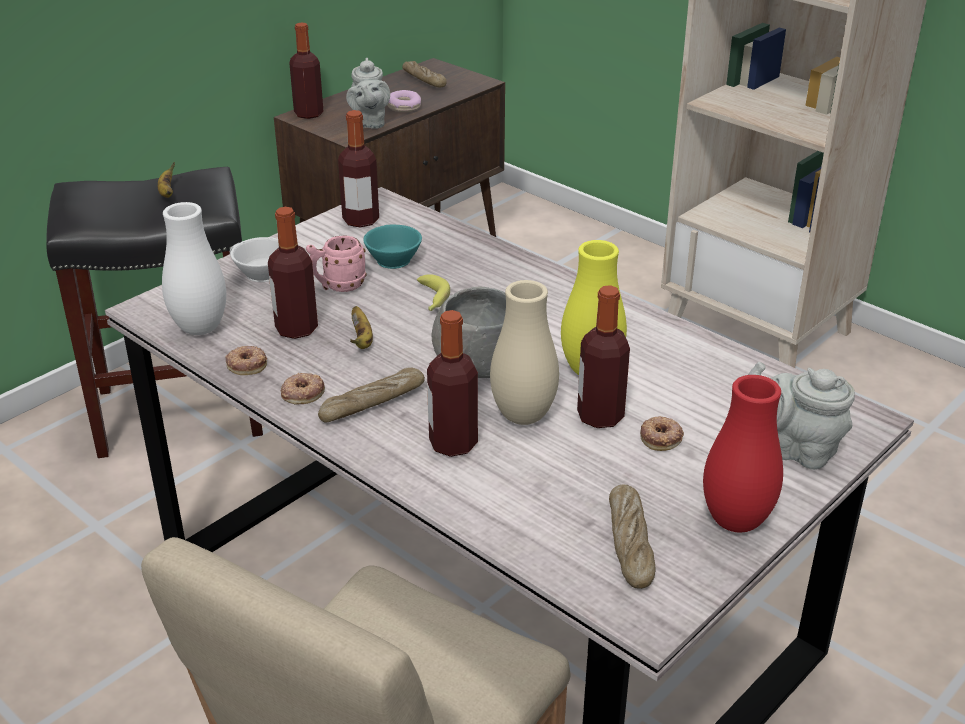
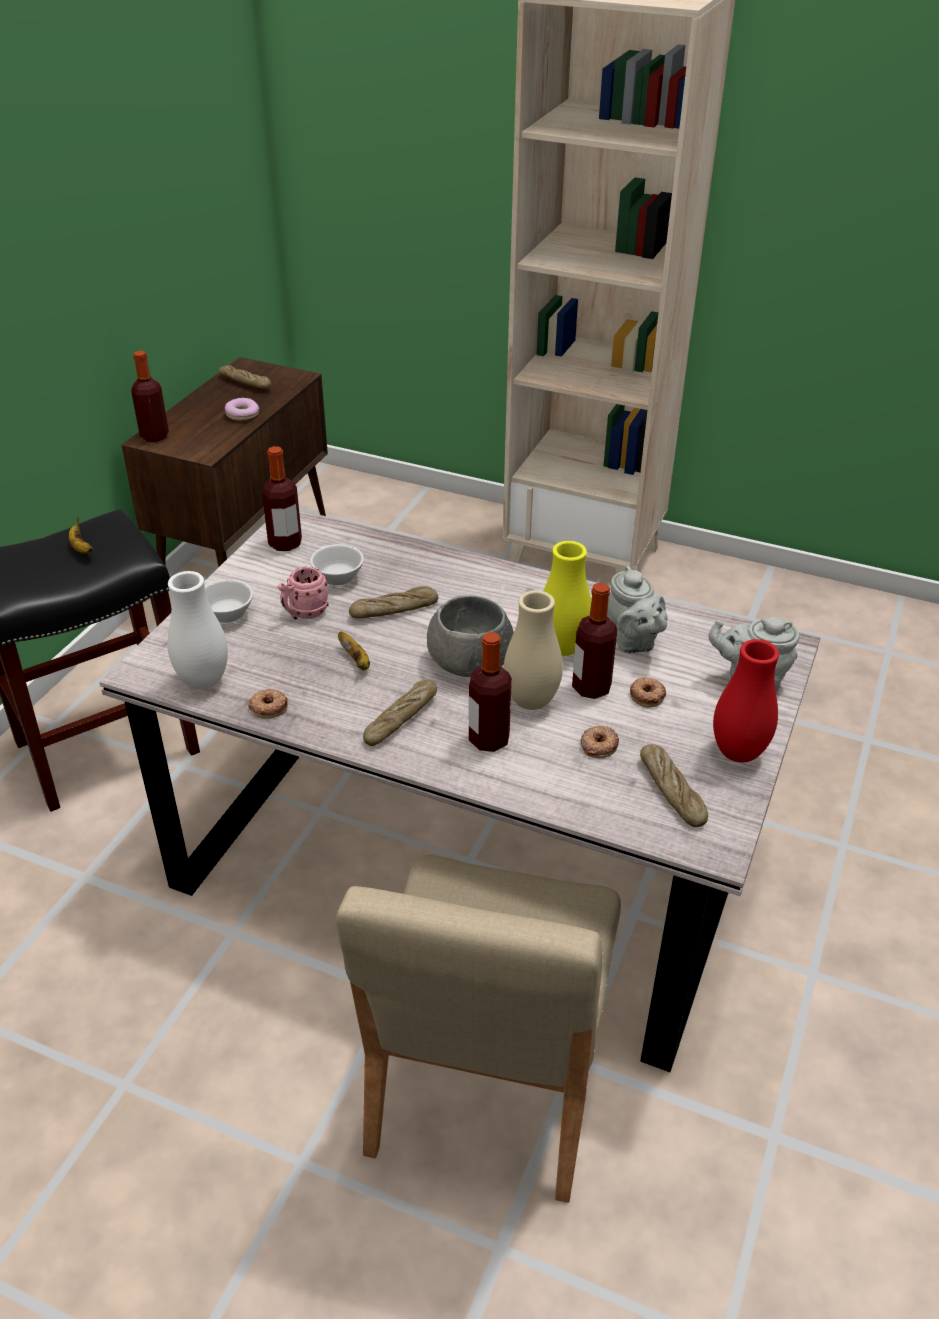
camera: 20 degrees left, 5 degrees up
(296, 329) = (292, 663): bottle -> none
(302, 392) = (334, 722): donut -> donut (598, 745)
(369, 123) = (219, 437): grey teapot -> grey teapot (632, 642)
(391, 259) = (335, 577): turquoise cup -> white cup
(432, 300) = (394, 610): banana -> bread

